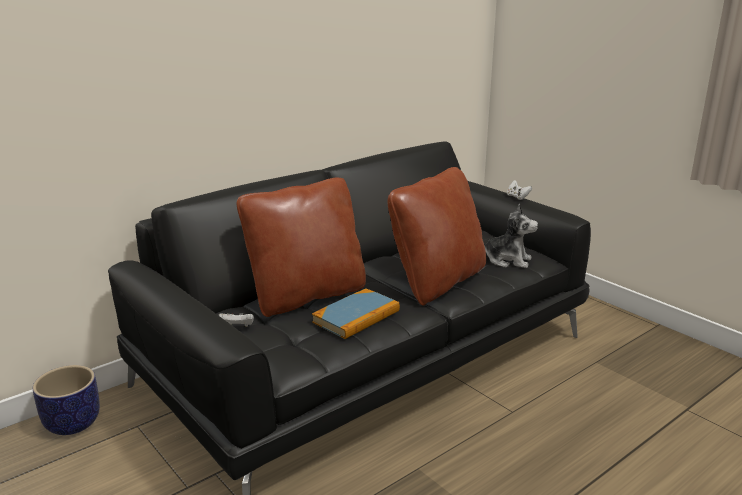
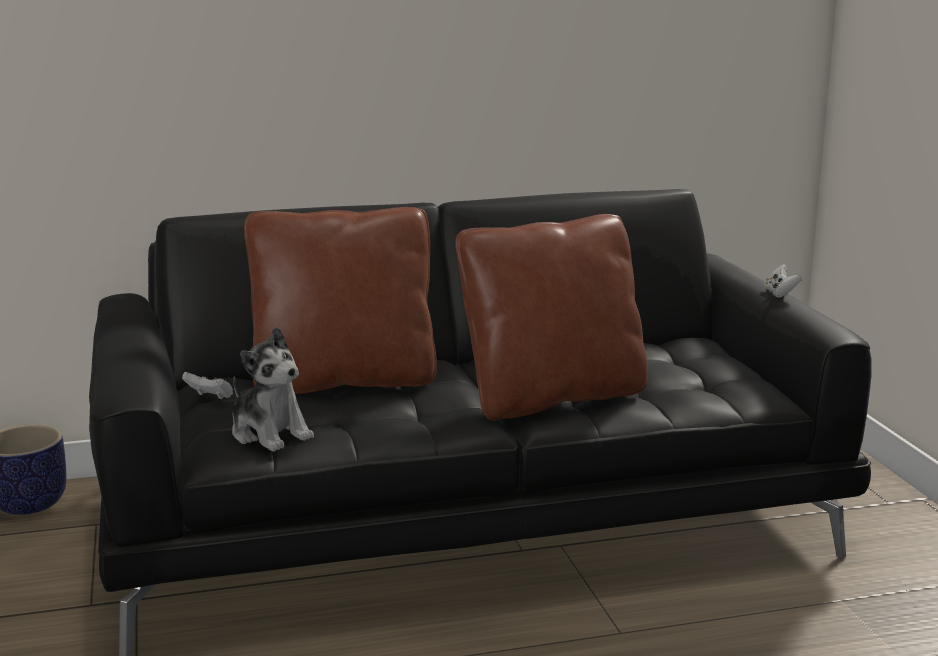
camera: 25 degrees right, 5 degrees down
(356, 316) = (377, 415): book -> none
(507, 260) = (704, 388): plush toy -> plush toy (270, 433)

